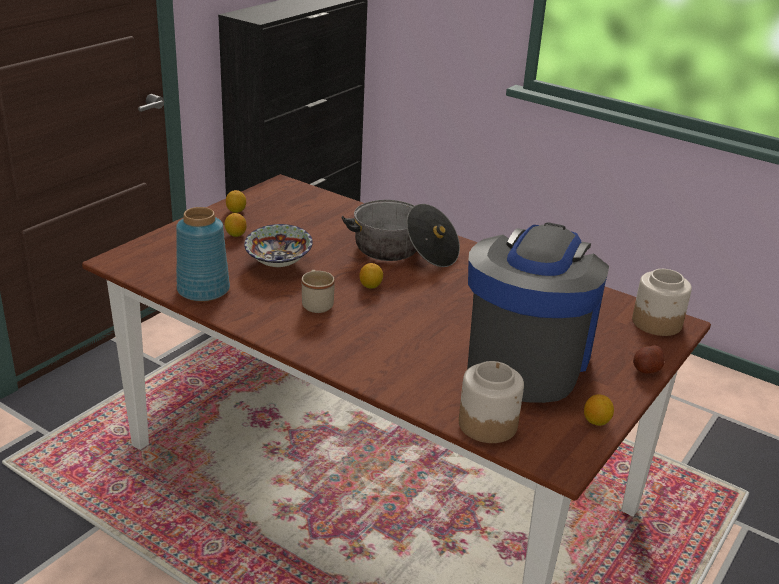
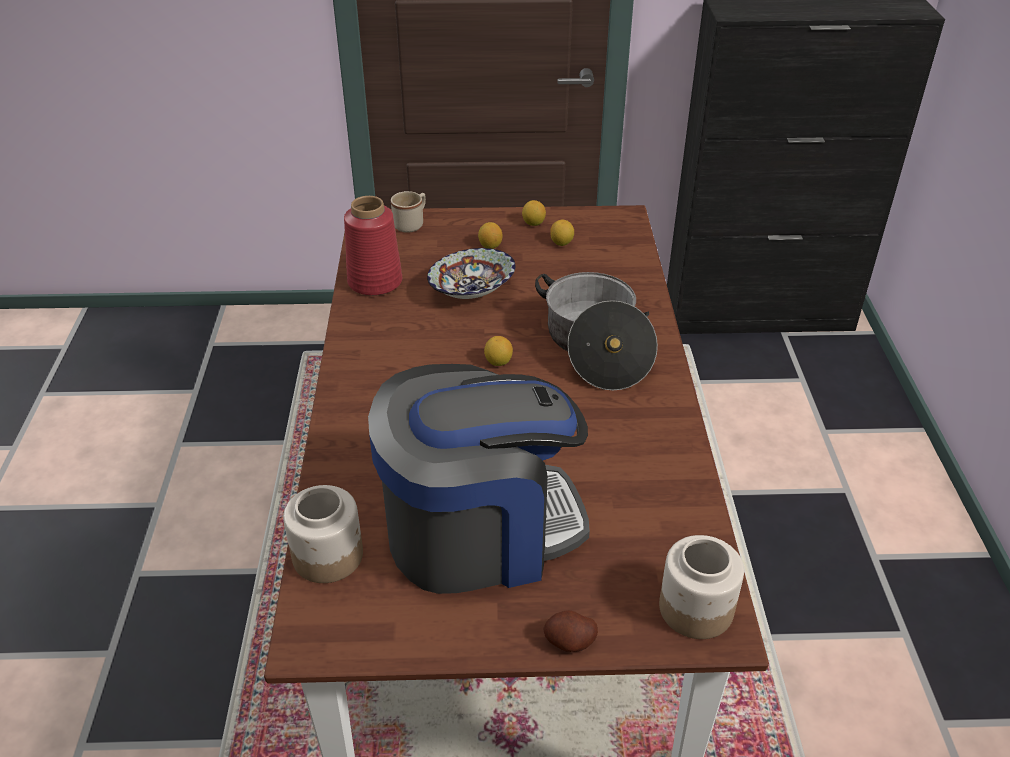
camera: 55 degrees right, 10 degrees up
(203, 289) = (376, 281): blue vase -> red vase
(316, 303) = (426, 348): beige mug -> beige mug (411, 224)
(596, 421) = (411, 639): lemon -> lemon (561, 243)

